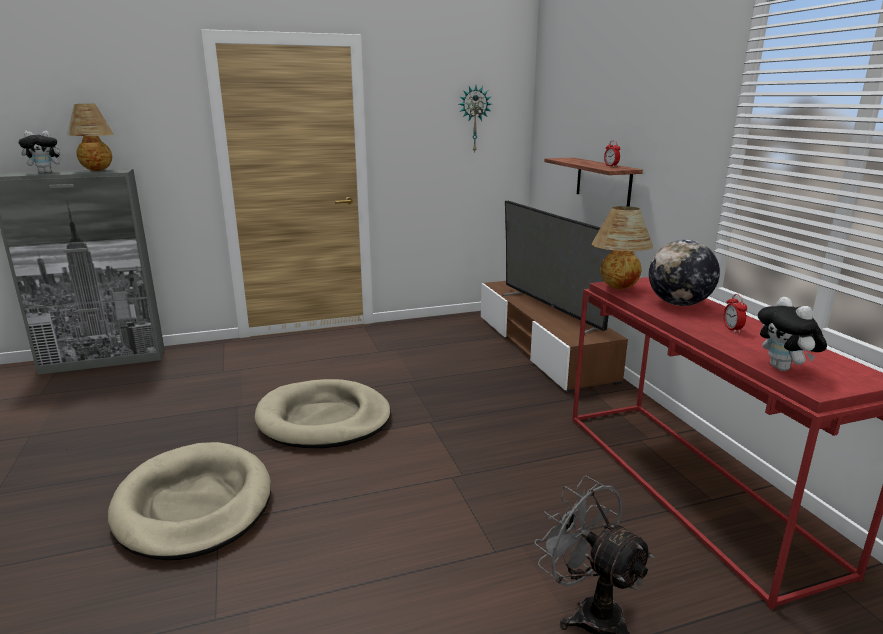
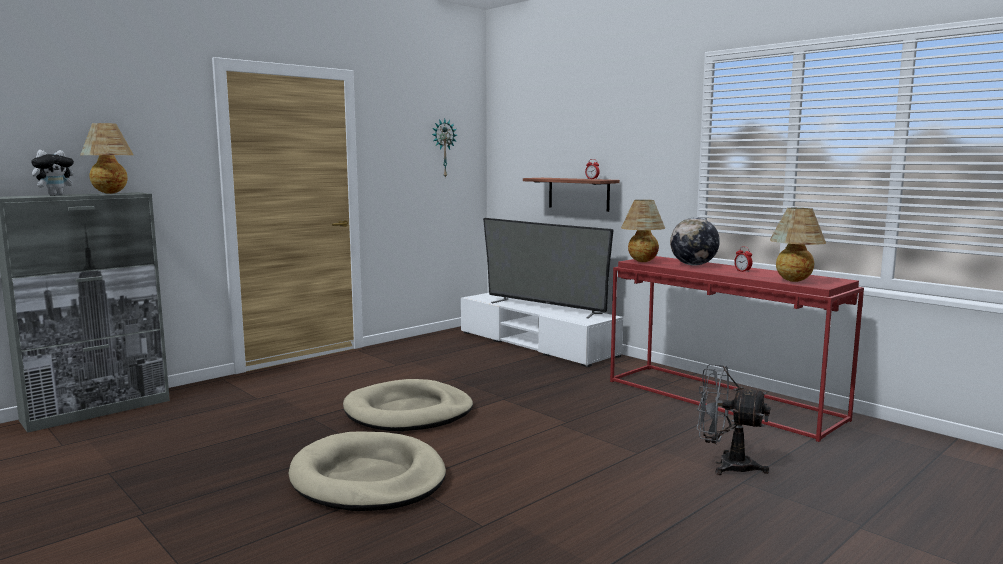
camera: 25 degrees left, 10 degrees down
(542, 347) = (536, 344): brown tv stand -> white tv stand
(784, 369) = (794, 281): plush toy -> table lamp

